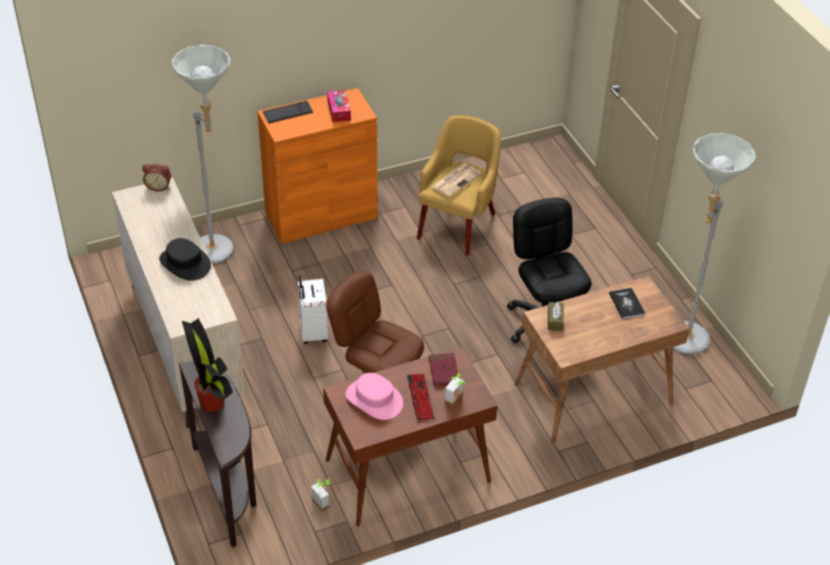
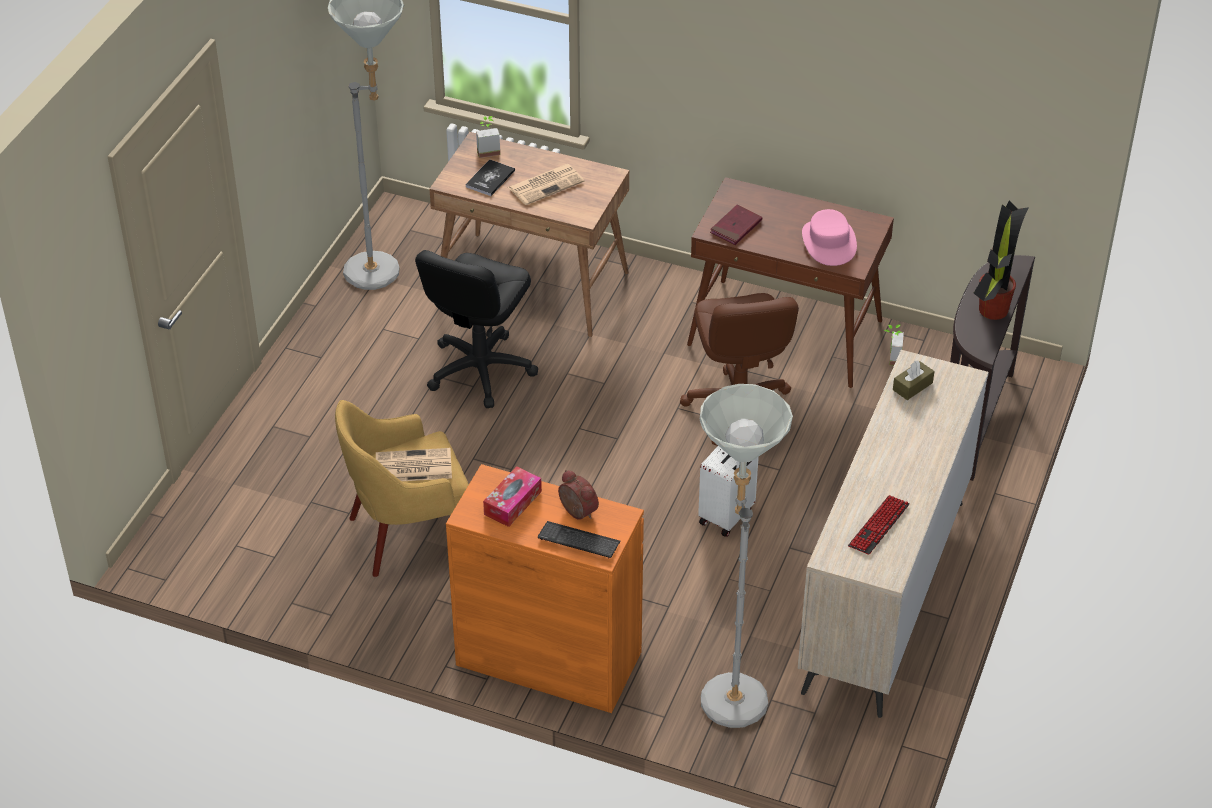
camera: 135 degrees left, 0 degrees up
(158, 186) = (836, 563): alarm clock -> alarm clock (576, 512)
(185, 263) = (898, 442): black hat -> none
(420, 398) = (785, 220): keyboard -> keyboard (878, 526)
(457, 400) = (755, 200): potted plant -> potted plant (487, 150)
(555, 320) = (575, 205): brown tissue box -> brown tissue box (912, 386)
(591, 323) = (546, 184): none -> newspaper

